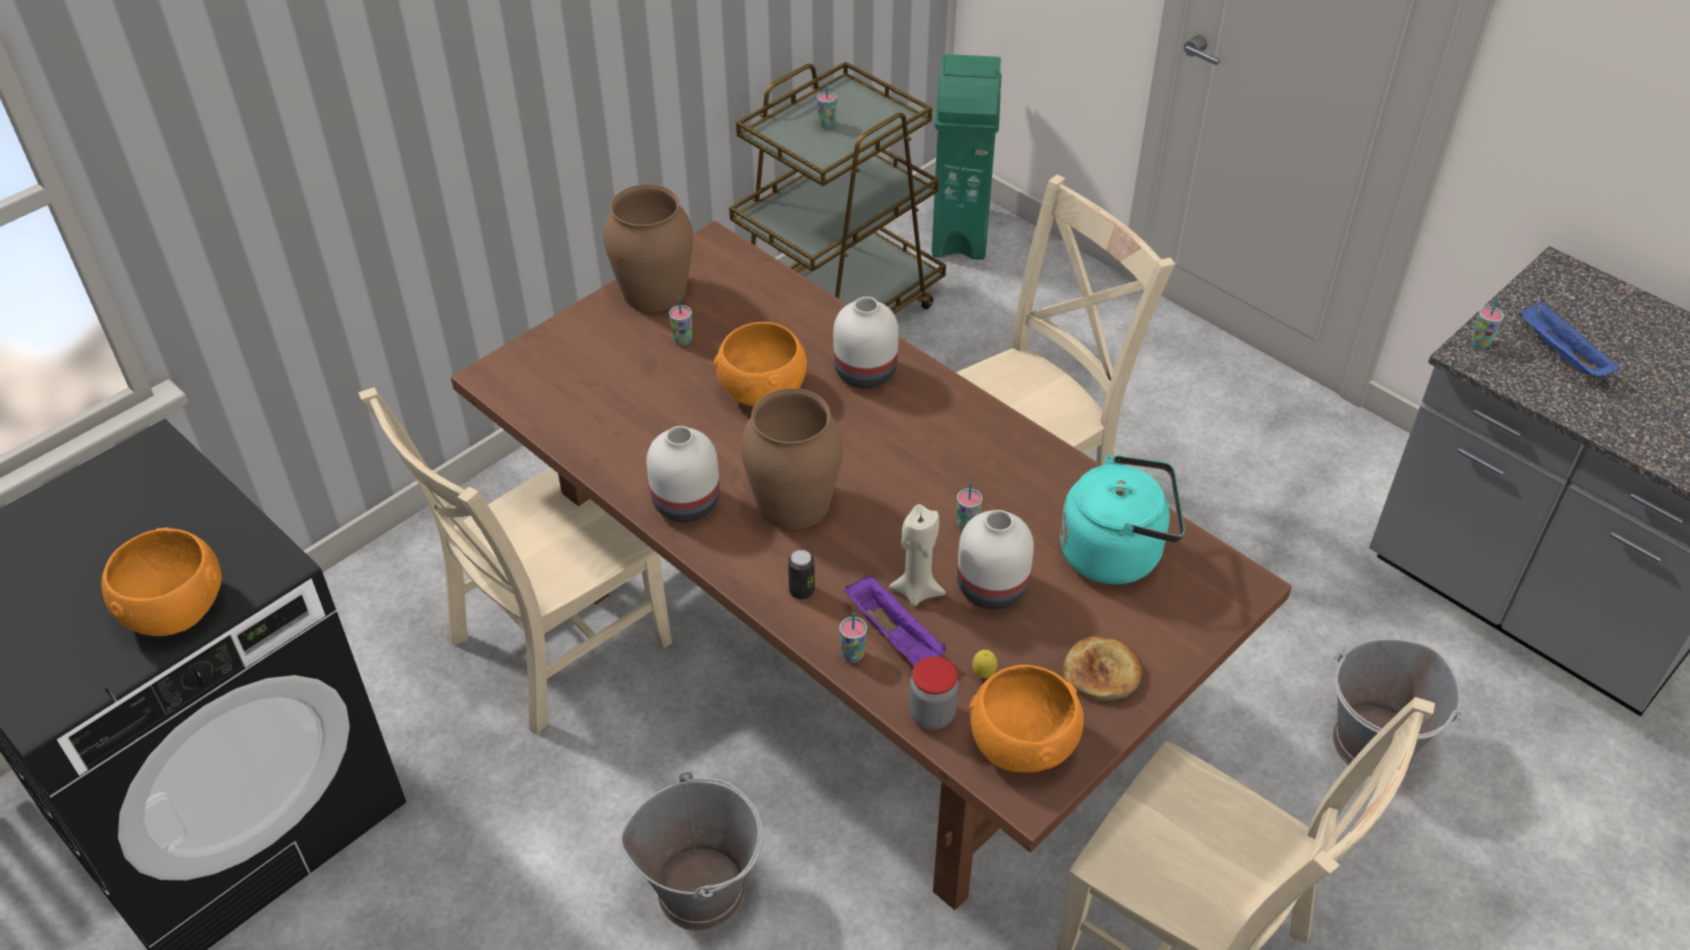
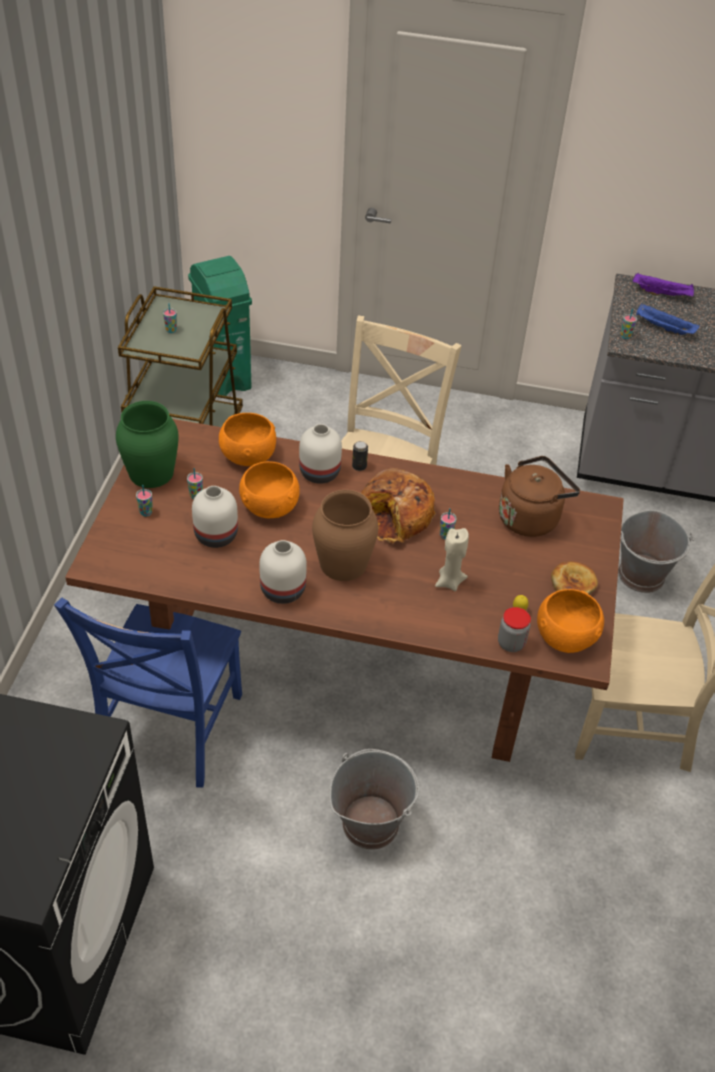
camera: 35 degrees left, 0 degrees up
(173, 608) = (55, 790): orange bowl -> orange bowl (247, 455)
(552, 646) = (169, 731): beige chair -> blue chair
(654, 290) = (151, 472): brown vase -> green vase
(802, 590) = (389, 610): can -> can (359, 466)
(853, 655) = (446, 632): cup -> cup (146, 512)
(895, 637) = (459, 612): purple tray -> purple tray (662, 294)
(919, 471) = (396, 516): none -> bread
(993, 588) = (487, 563): white vase -> white vase (217, 535)
(1117, 553) = (531, 517): turquoise kettle -> brown kettle

